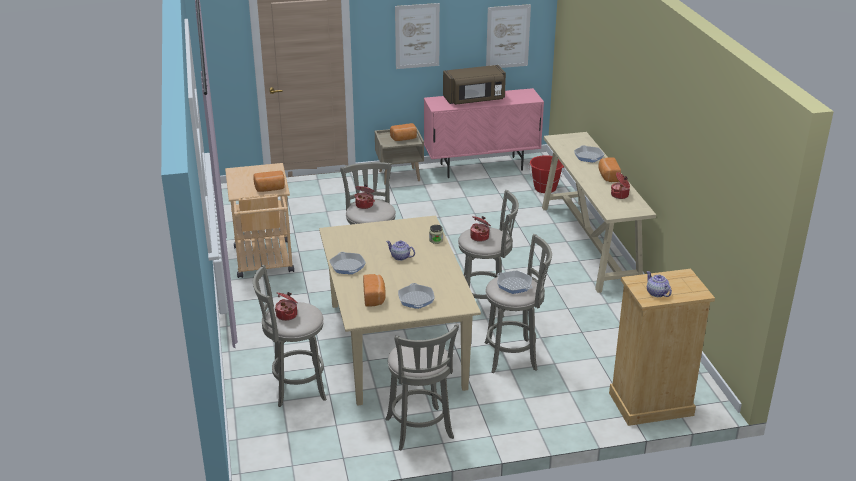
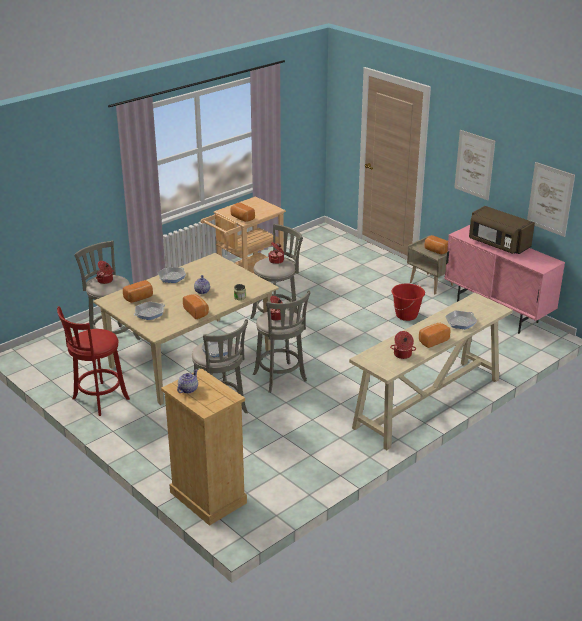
camera: 60 degrees right, 0 degrees up
(420, 431) = (98, 400): grey stool -> red stool
(442, 271) = (197, 312): none -> bread
(545, 188) = (501, 354): red bucket -> red bucket (406, 315)

